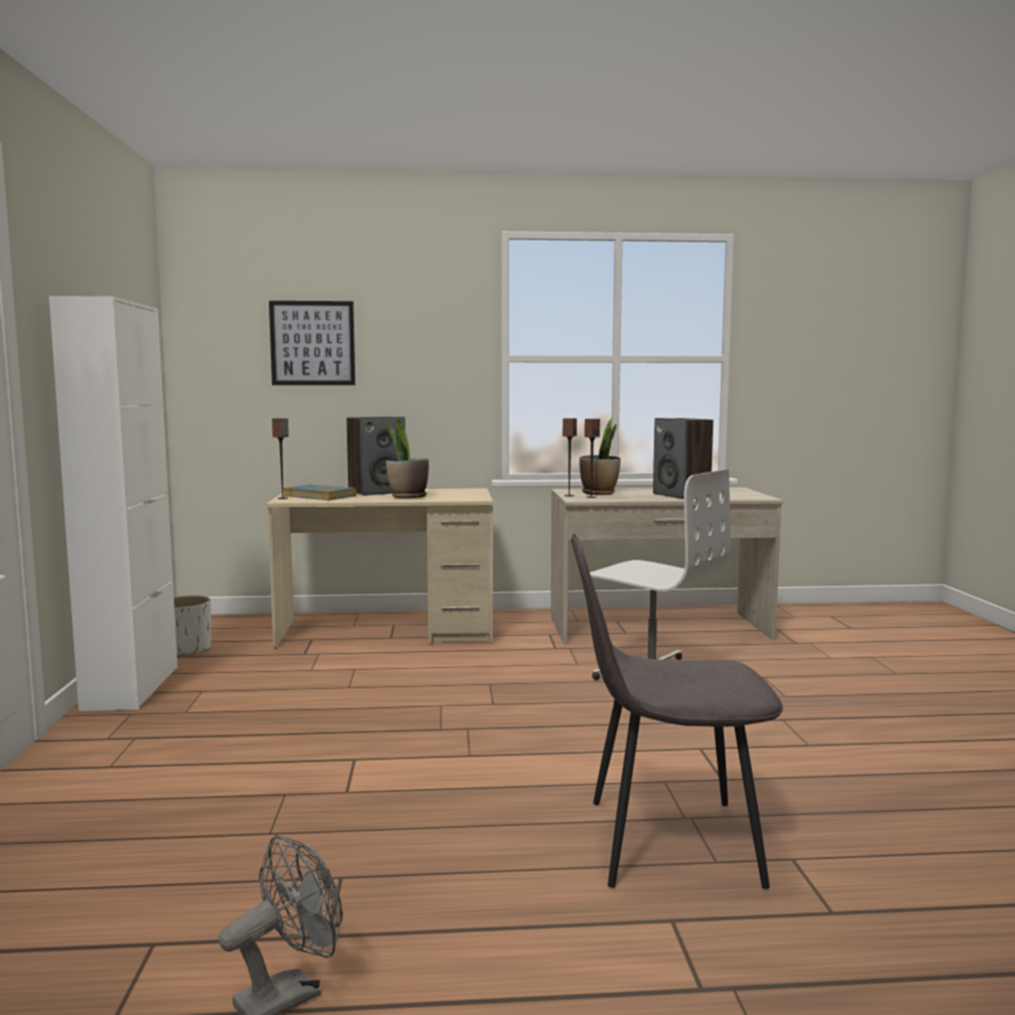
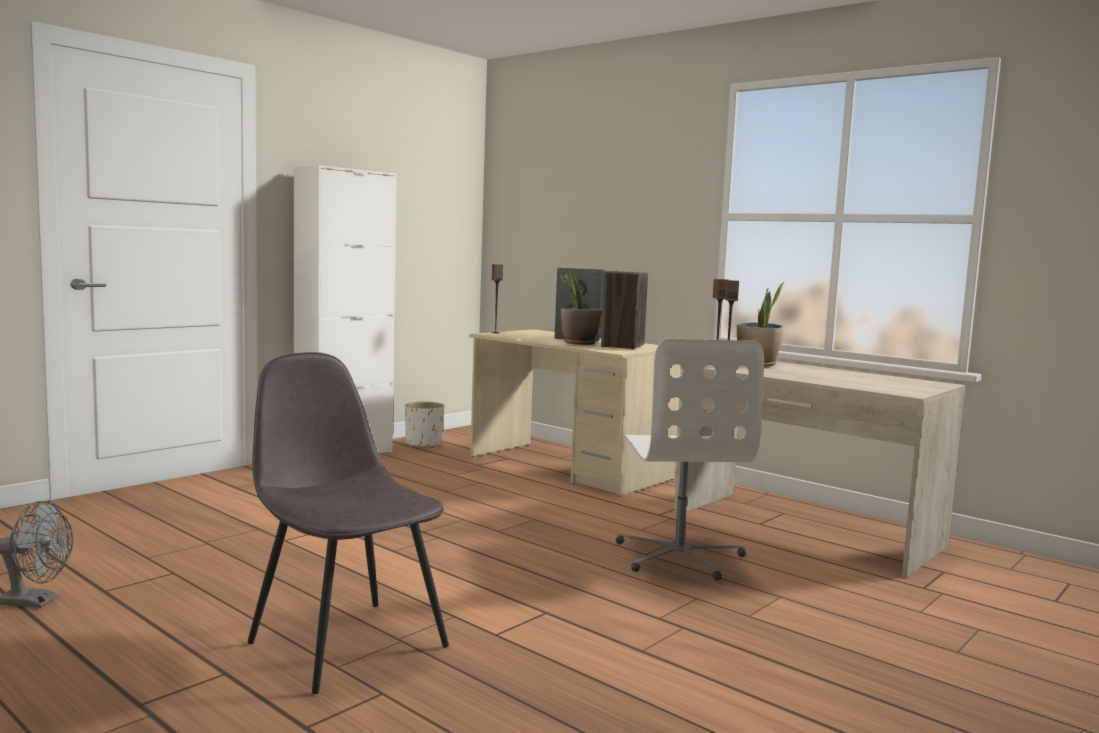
camera: 45 degrees right, 0 degrees up
(312, 343) = (573, 201): picture -> none
(320, 496) = (527, 335): book -> none
(682, 495) = (829, 378): speaker -> speaker (623, 346)

